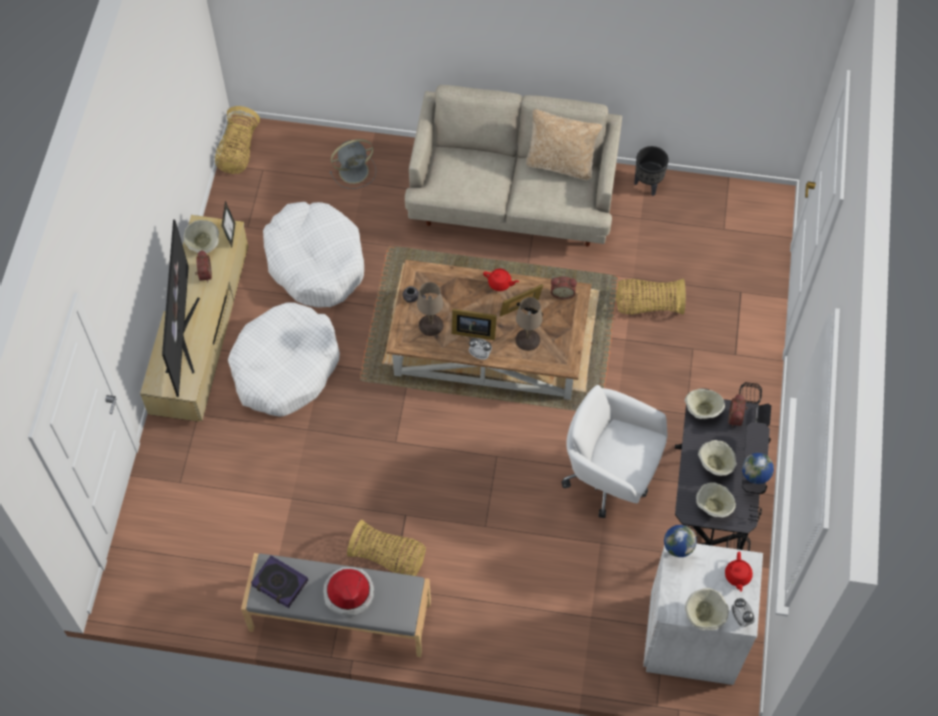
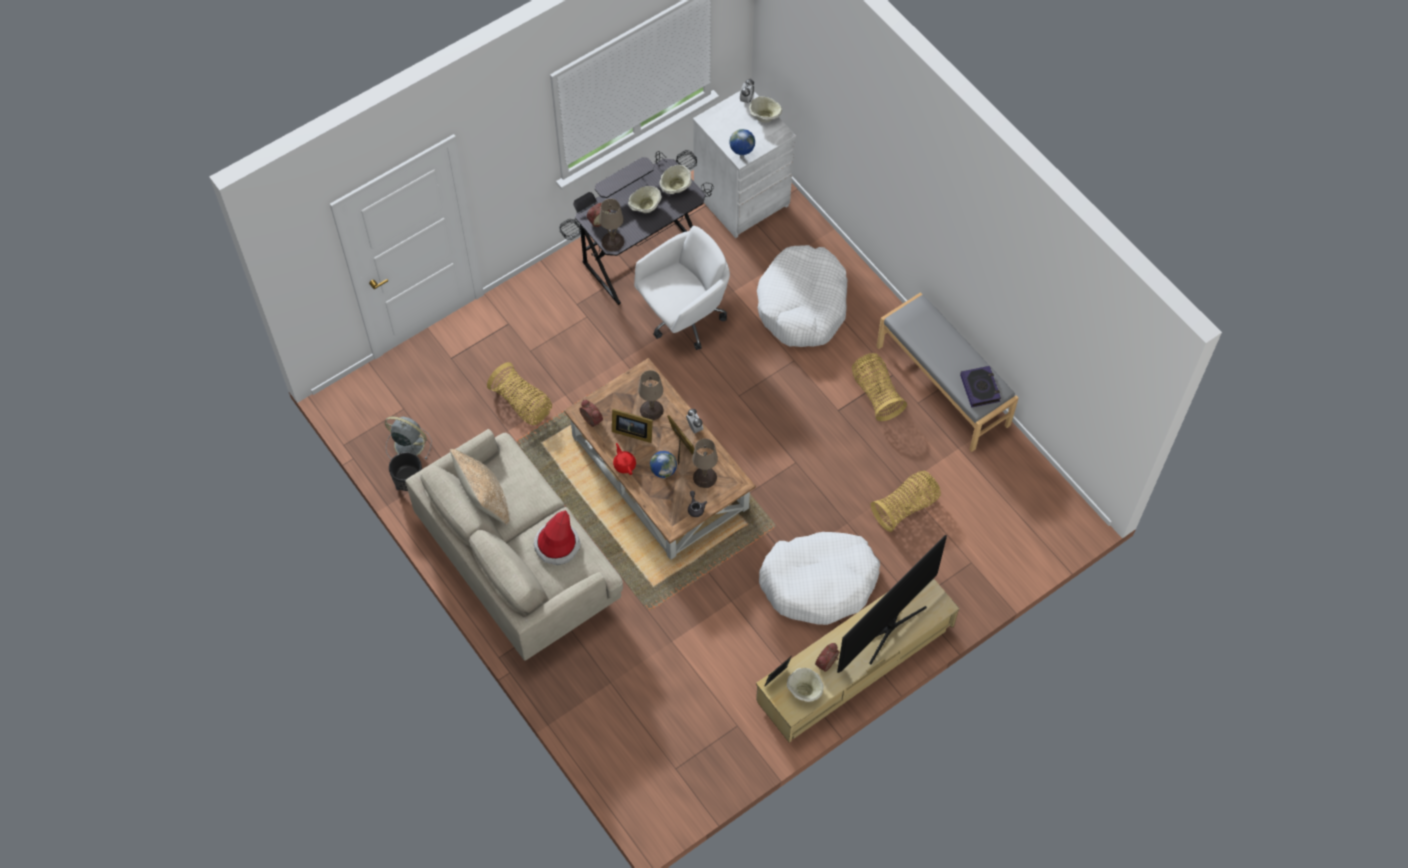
camera: 135 degrees left, 0 degrees up
(238, 151) = (678, 805): basket -> basket (905, 507)
(315, 262) = (715, 647): white dog bed -> white dog bed (803, 305)
(349, 593) = (941, 347): hat -> hat (557, 545)
(355, 171) = (606, 699): grey fan -> grey fan (408, 444)
(609, 479) = (683, 320): white office chair -> white office chair turned 105 degrees counterclockwise
(702, 410) = (613, 241): beige bowl -> beige table lamp
(737, 576) = (722, 119): red teapot -> none
(753, 481) = (643, 166): globe -> globe (663, 476)

